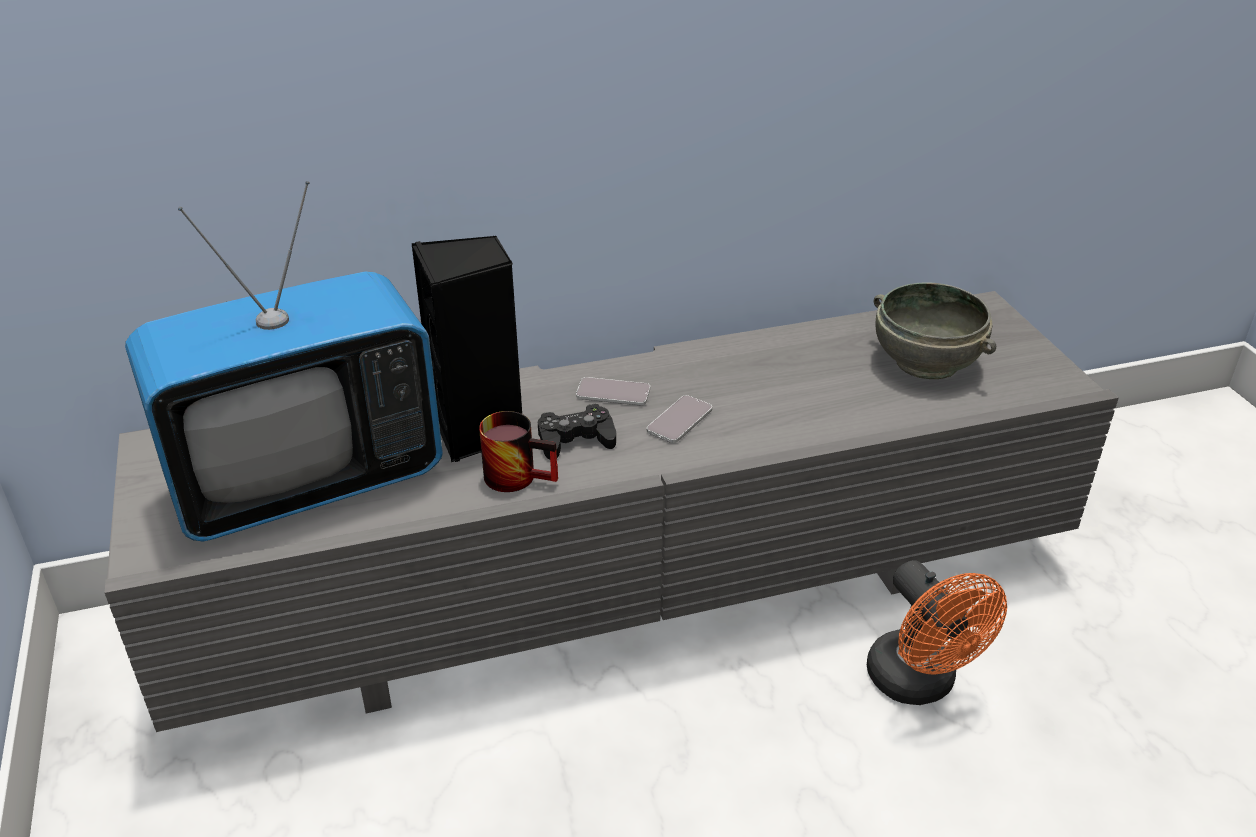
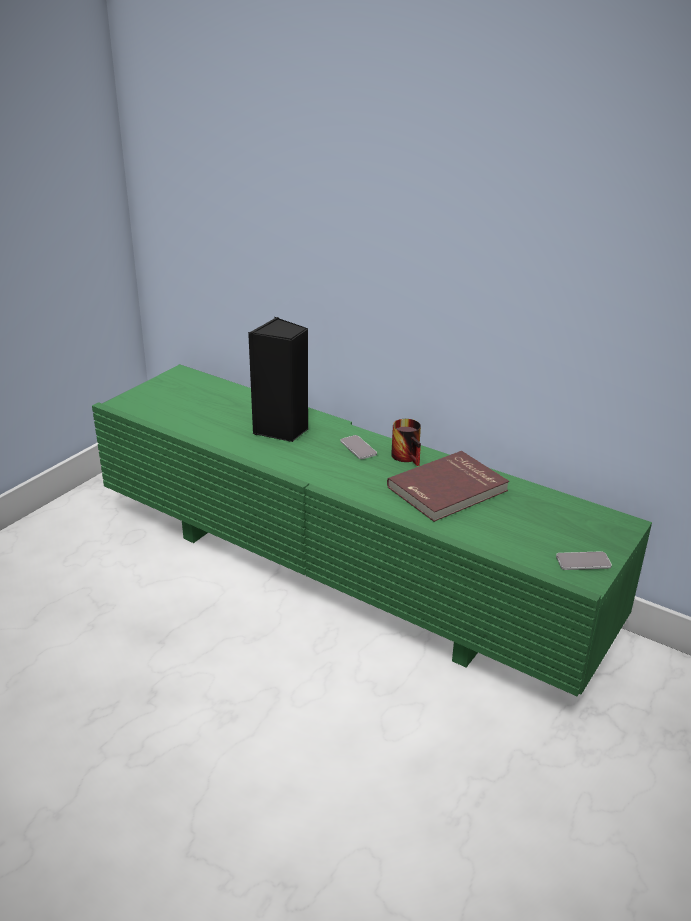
camera: 50 degrees right, 5 degrees down
(307, 481) = (200, 411): television -> none
(519, 475) = (266, 452): mug -> mug (409, 457)
(575, 440) = (309, 454): black game controller -> none
(627, 584) = (344, 568): grey tv stand -> green tv stand
(679, 420) = (362, 473): phone -> phone (583, 562)
(795, 377) = (448, 490): none -> red book
(919, 684) = (394, 700): orange fan -> none
(927, 362) = (530, 524): grey bowl -> none

